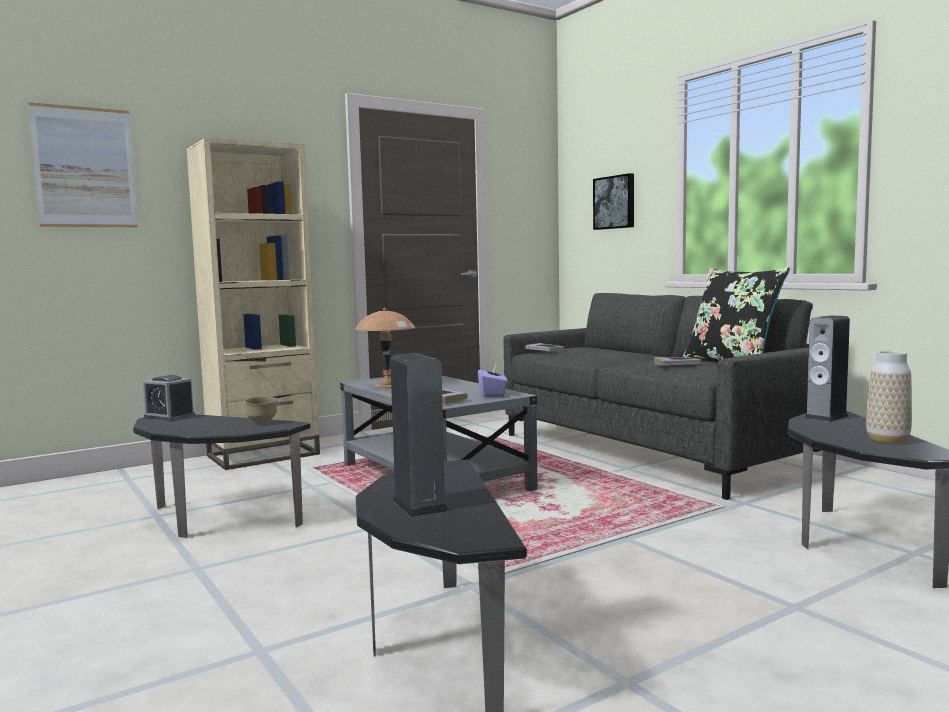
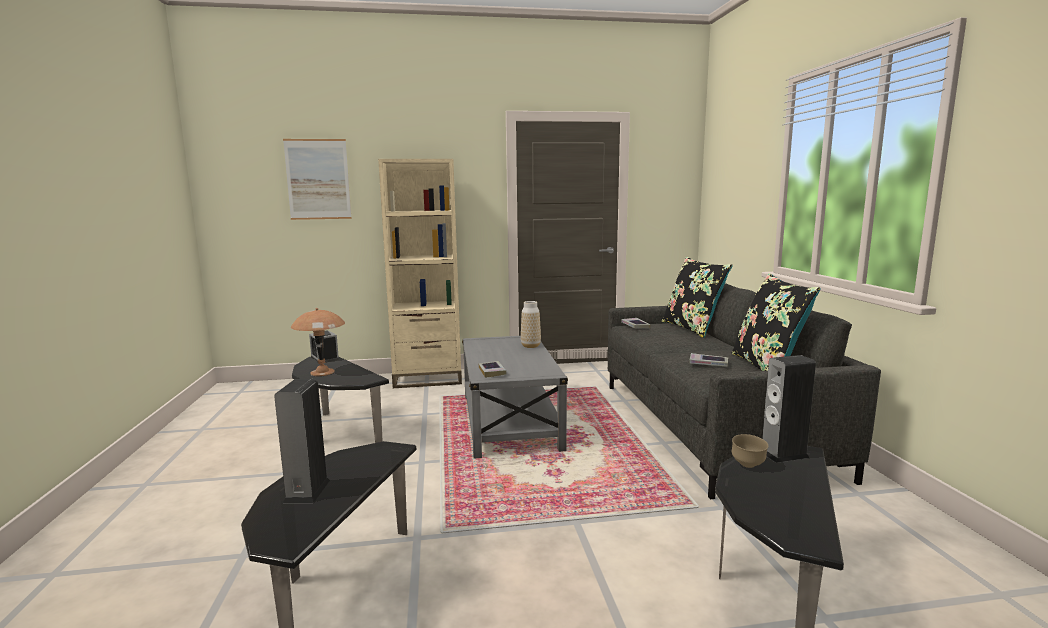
camera: 25 degrees right, 5 degrees up
(262, 423) = (360, 375): brown bowl -> brown bowl (748, 465)
(386, 386) = (483, 348): brown table lamp -> brown table lamp (322, 372)
(492, 394) = (536, 371): purple tissue box -> none
(606, 348) = (692, 328): none -> black pillow
(615, 202) = (737, 193): picture -> none
(887, 440) = (790, 506): vase -> vase (530, 346)

